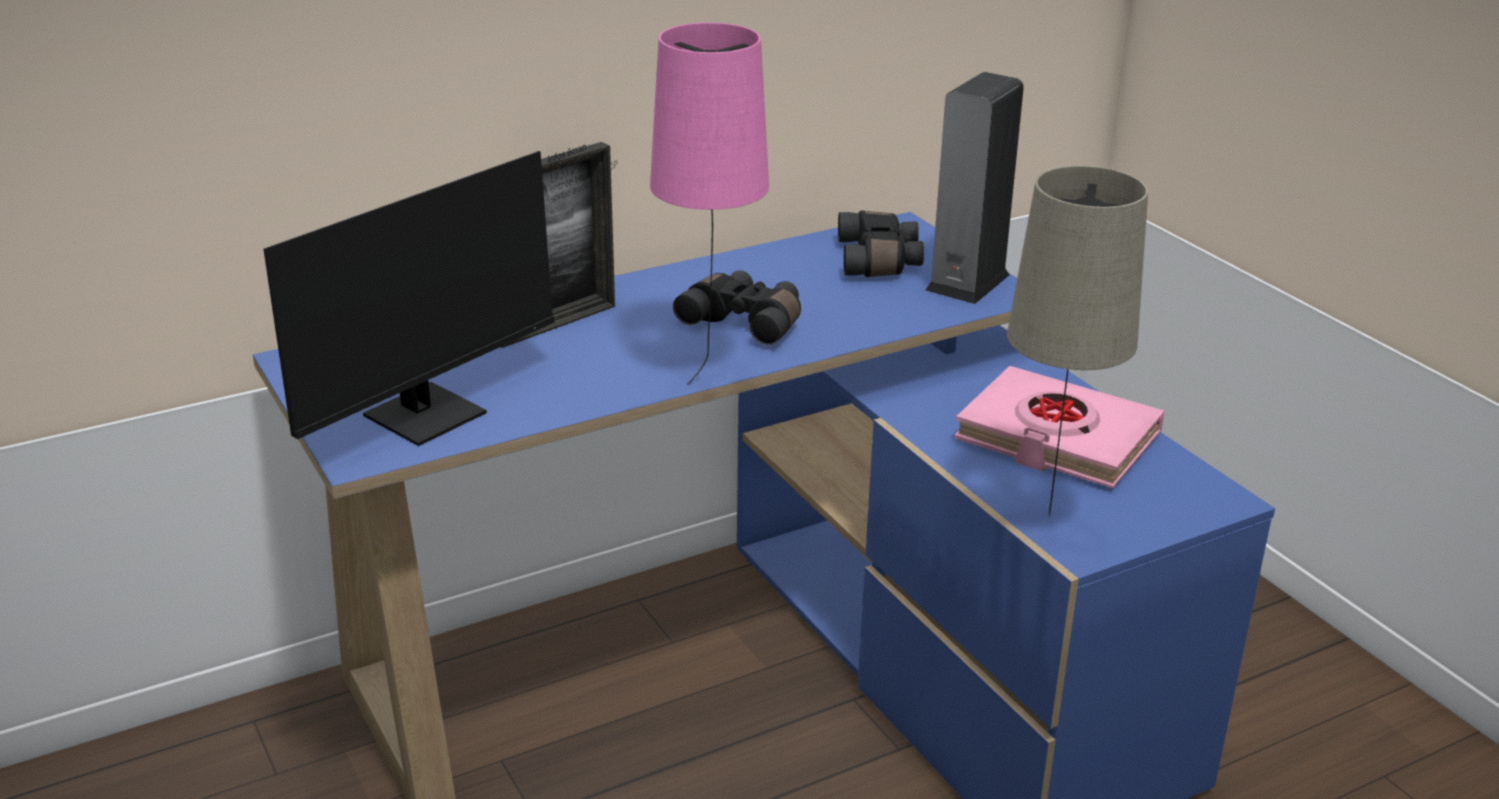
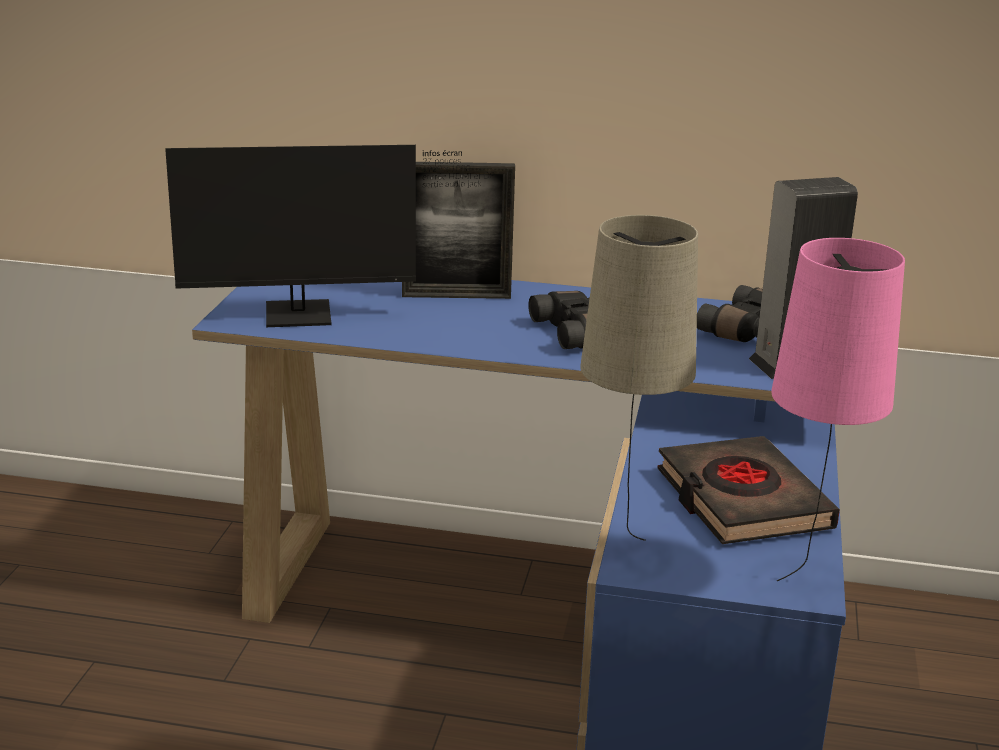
camera: 40 degrees right, 5 degrees down
(709, 375) = (497, 353): pink table lamp -> pink table lamp (806, 580)
(1056, 438) = (742, 500): pink book -> black book

